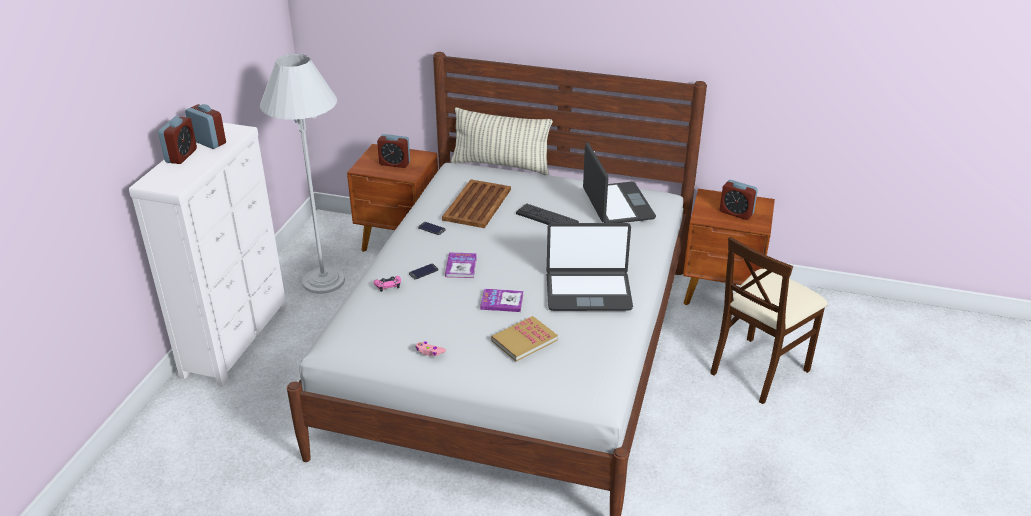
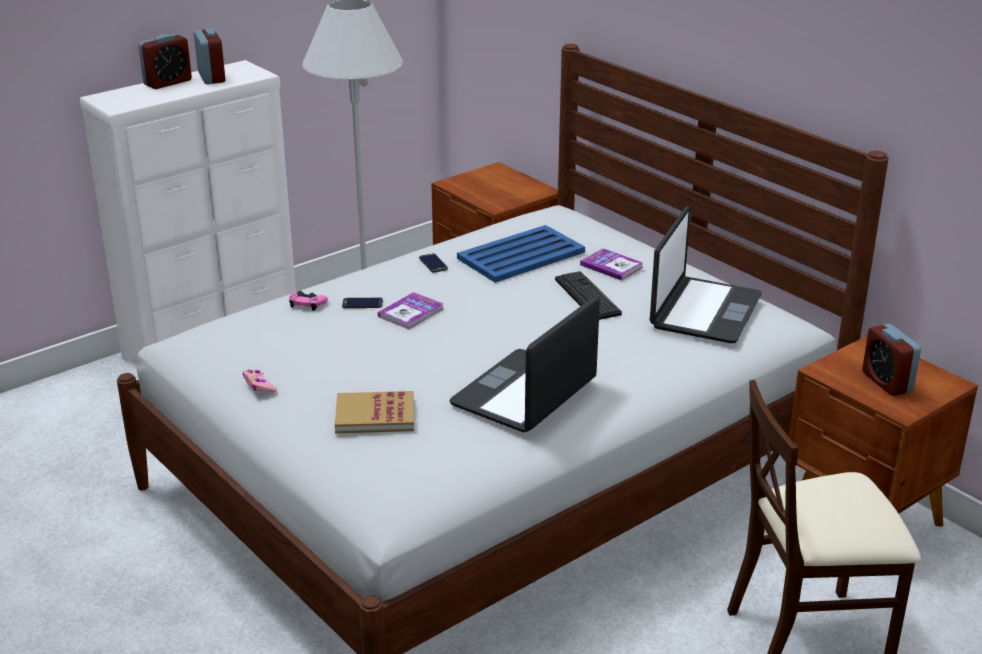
camera: 35 degrees right, 5 degrees down
(395, 163) = (496, 189): alarm clock -> none
(477, 204) = (522, 255): brown tray -> blue tray
(501, 165) = (616, 225): pillow -> none
(502, 301) = (406, 365): book -> book (611, 266)
(588, 291) = (525, 394): laptop -> laptop turned 90 degrees clockwise

